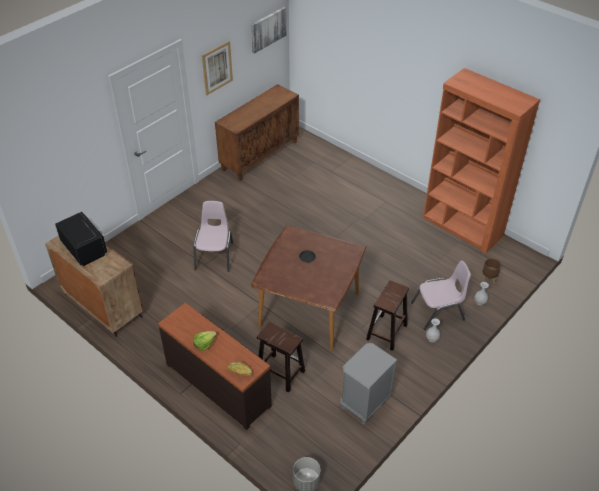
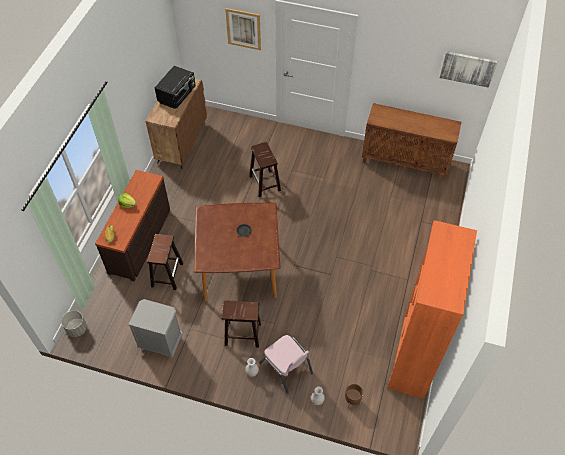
camera: 65 degrees right, 10 degrees up
(215, 256) = (265, 183): pink chair -> brown stool
(217, 68) = (392, 62): picture -> picture (243, 29)

